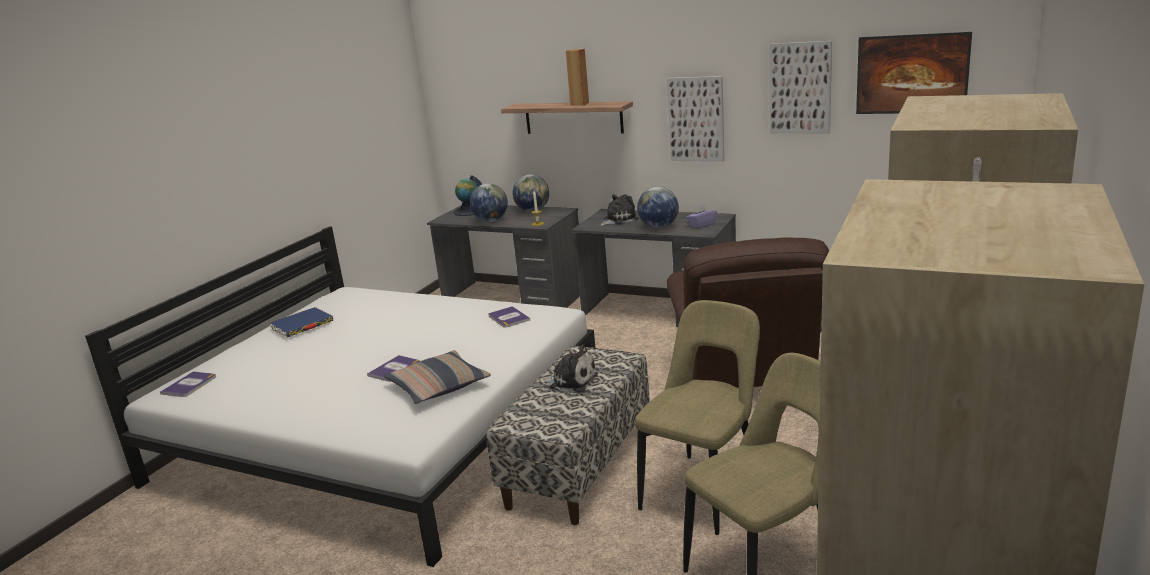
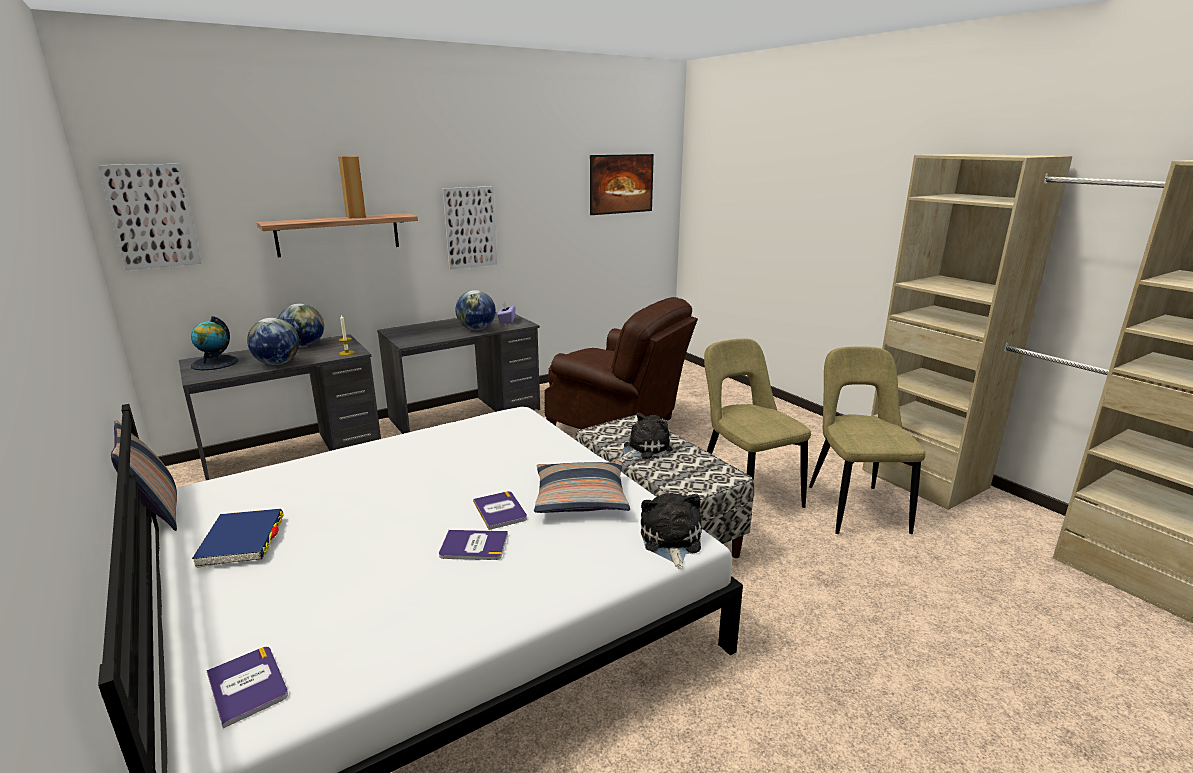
camera: 60 degrees left, 0 degrees up
(317, 297) = (157, 513): none -> pillow
(508, 318) = (485, 432): book -> book (473, 546)
(618, 220) = (423, 333): plush toy -> plush toy (670, 541)
(800, 88) = (552, 196): picture -> picture (152, 216)

